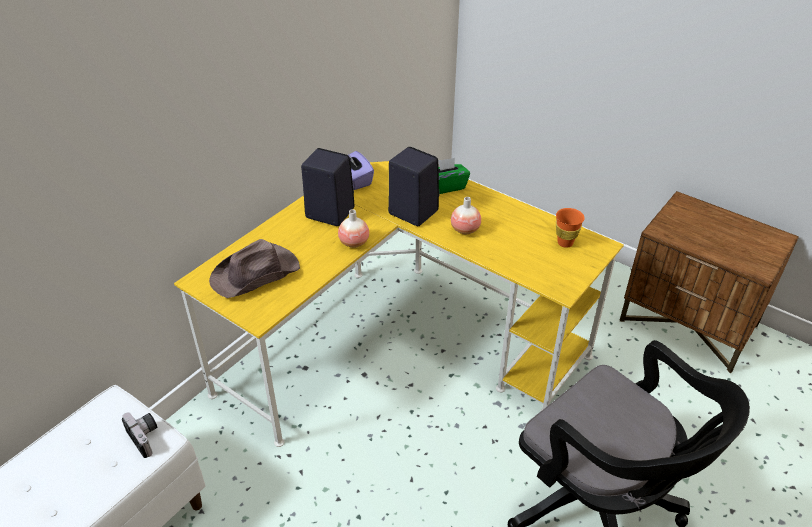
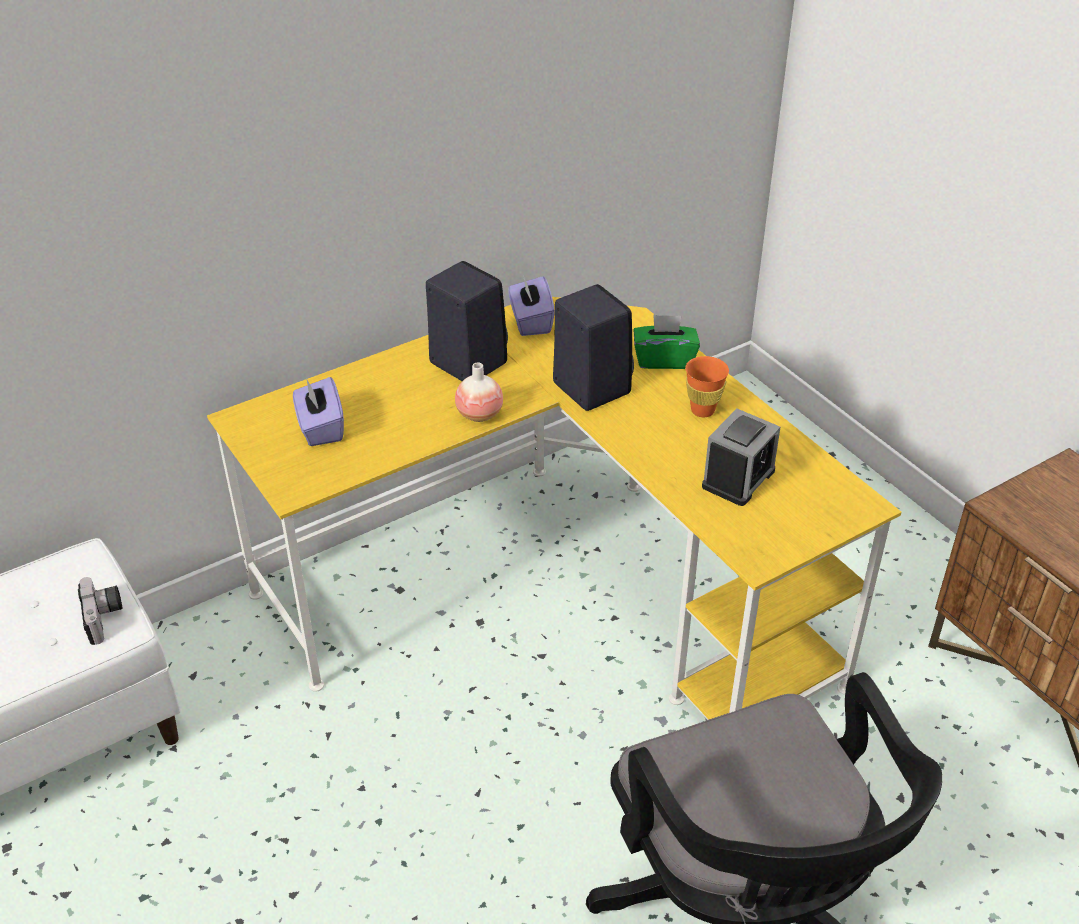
camera: 20 degrees right, 0 degrees up
(256, 274) = (320, 428): brown hat -> purple tissue box
(465, 230) = (656, 432): vase -> none
(526, 246) = (738, 478): none -> alarm clock
(565, 243) = (804, 487): orange cup -> orange cup (702, 410)

